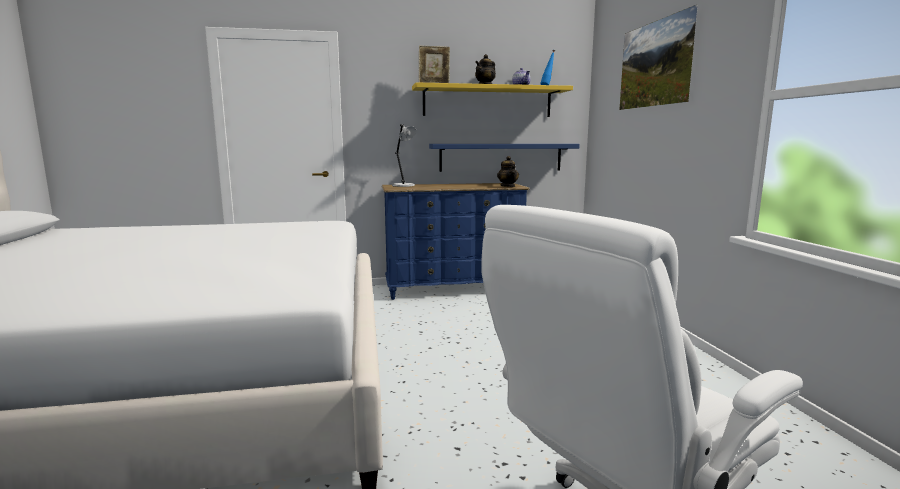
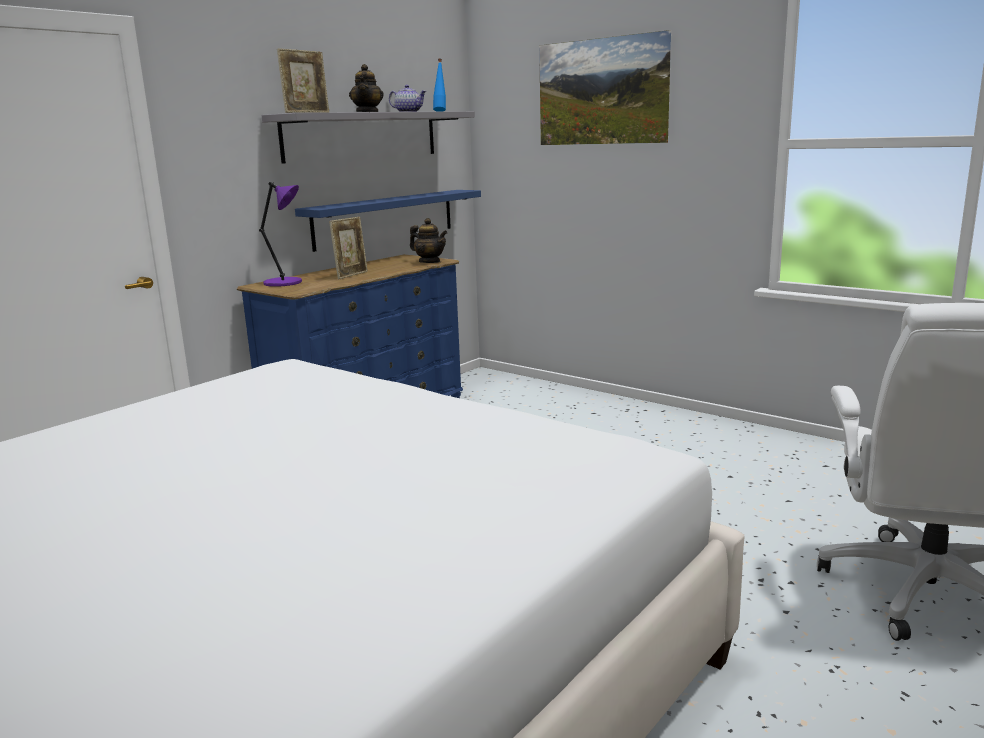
camera: 40 degrees left, 5 degrees up
(404, 185) = (285, 283): grey table lamp -> purple table lamp
(444, 186) = (351, 275): none -> picture frame
(487, 102) = (362, 136): yellow shelf -> grey shelf

